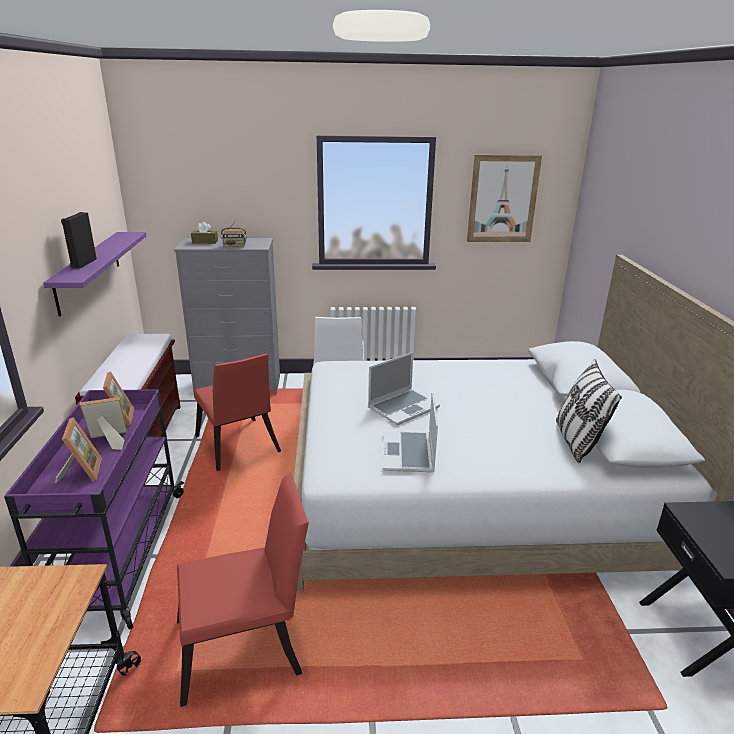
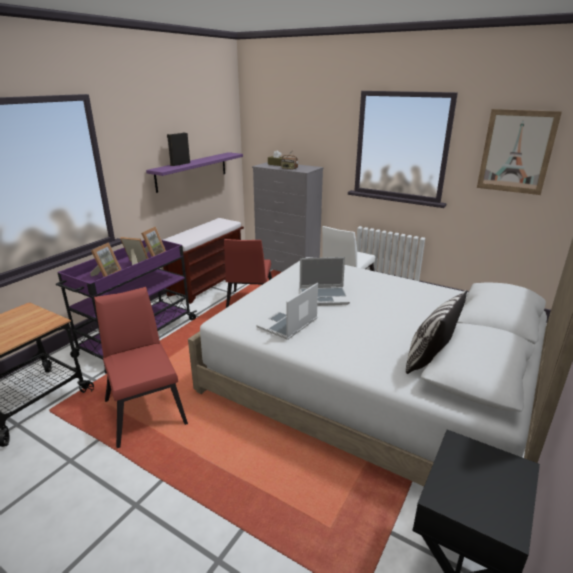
camera: 35 degrees right, 0 degrees up
(247, 646) = (145, 408): red chair -> red chair turned 135 degrees counterclockwise

